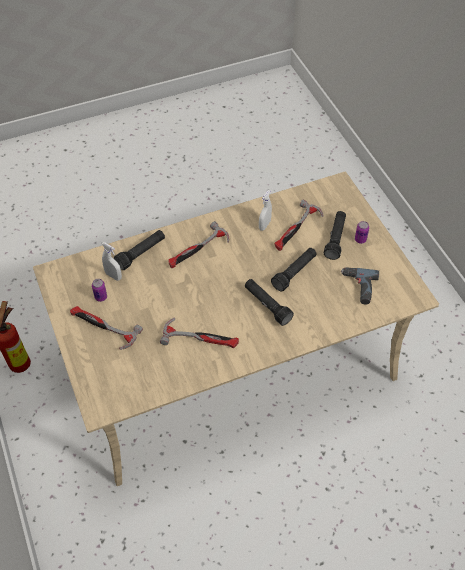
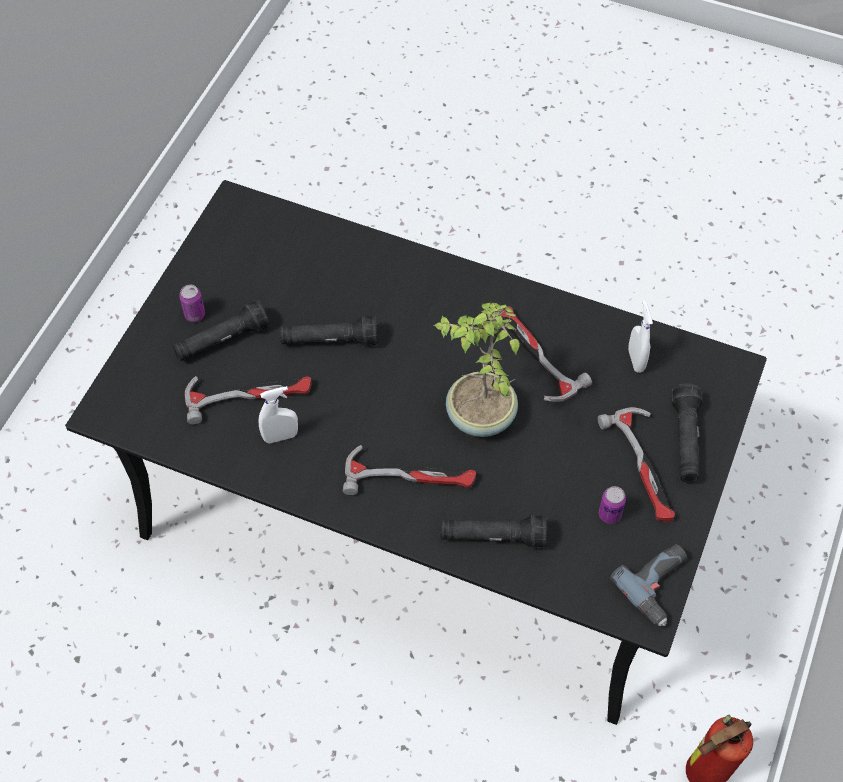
camera: 135 degrees left, 5 degrees up
(113, 276) = (563, 534): white spray bottle -> white spray bottle (636, 360)
(195, 292) = (479, 417): none -> potted plant
(232, 367) = (423, 512): beige dining table -> black dining table
(267, 305) = (412, 329): black flashlight -> black flashlight (685, 441)
(358, 287) = (282, 264): power drill -> power drill (660, 586)

